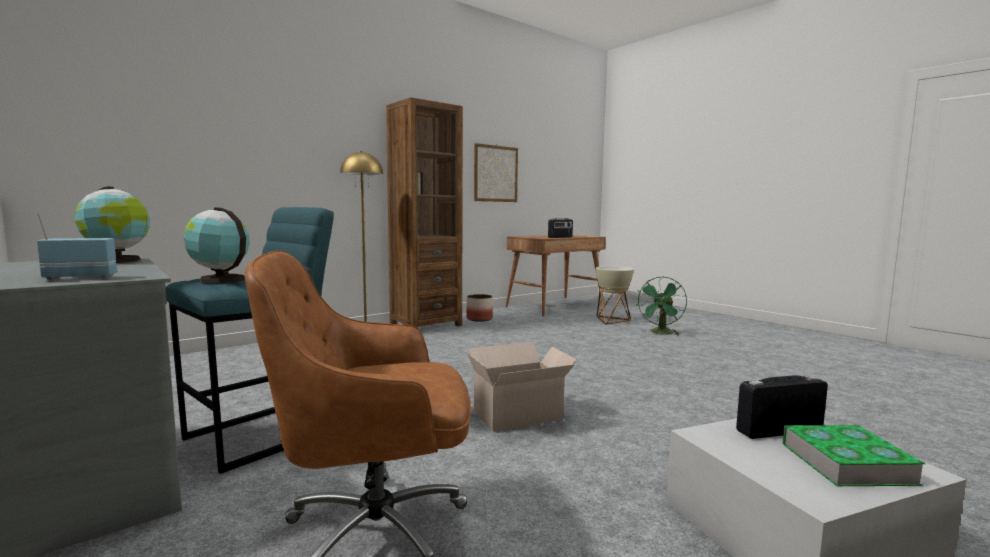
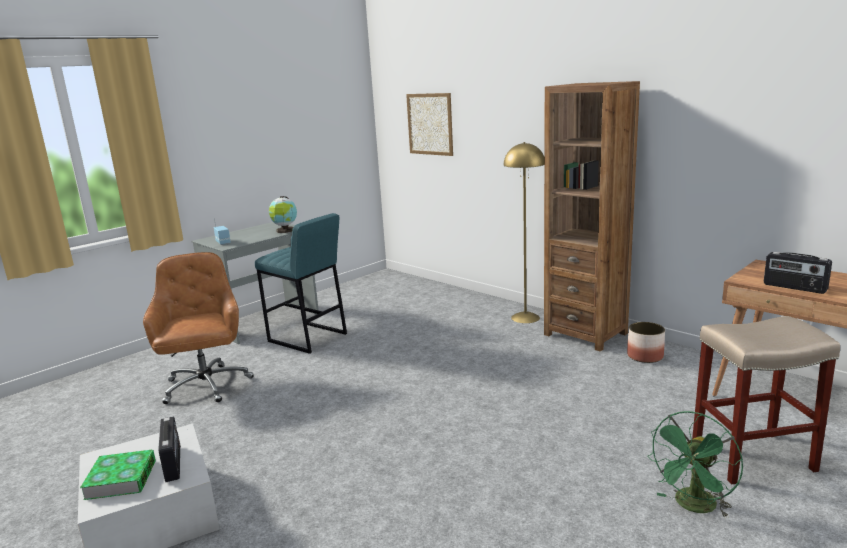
camera: 85 degrees right, 10 degrees up
(220, 280) = (284, 251): globe -> none
(495, 173) = (749, 157): picture -> picture (430, 123)
(520, 415) = (335, 408): cardboard box -> none
(612, 320) = (751, 458): planter -> beige stool
(661, 333) = (693, 507): green fan -> green fan turned 75 degrees counterclockwise

